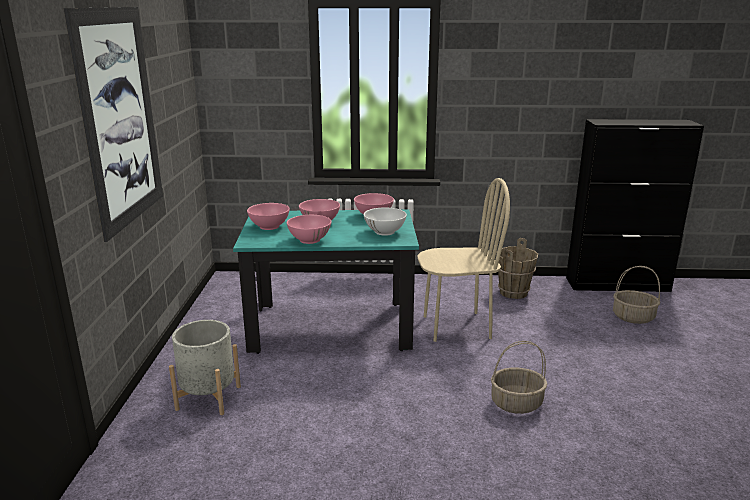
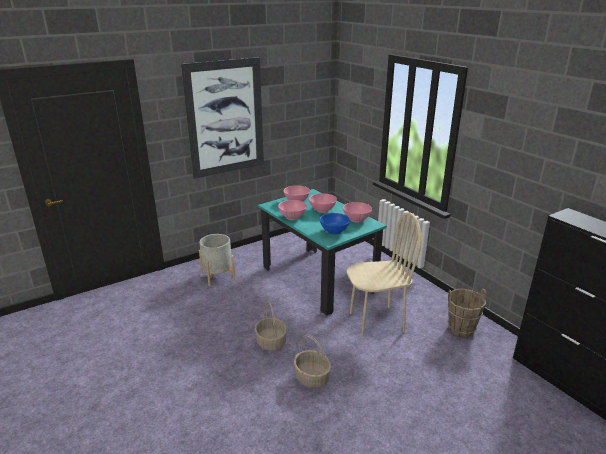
camera: 55 degrees right, 5 degrees up
(385, 232) = (334, 231): white bowl -> blue bowl
(456, 327) = (376, 322): beige chair -> beige chair turned 60 degrees counterclockwise
(632, 317) = (510, 405): basket -> basket (270, 342)

